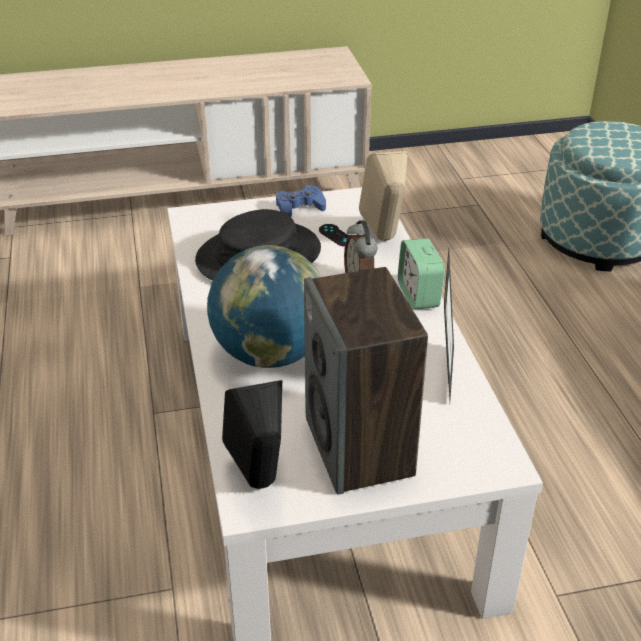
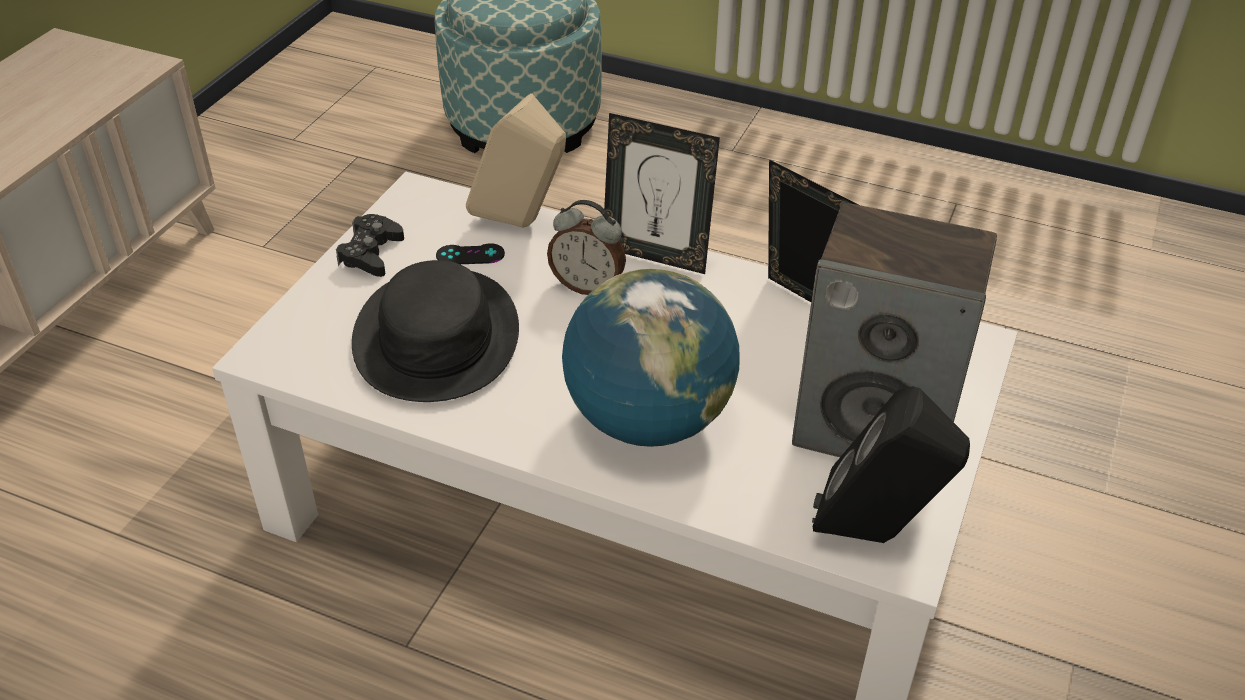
camera: 55 degrees left, 5 degrees up
(299, 207) = (371, 253): blue game controller -> black game controller
(418, 295) = (656, 255): alarm clock -> picture frame

